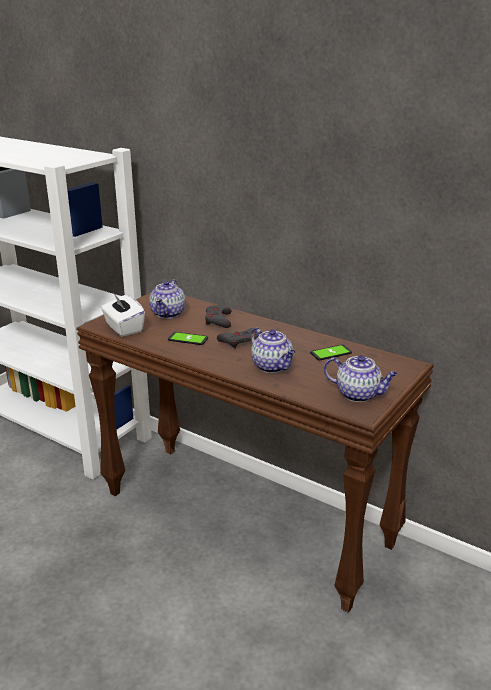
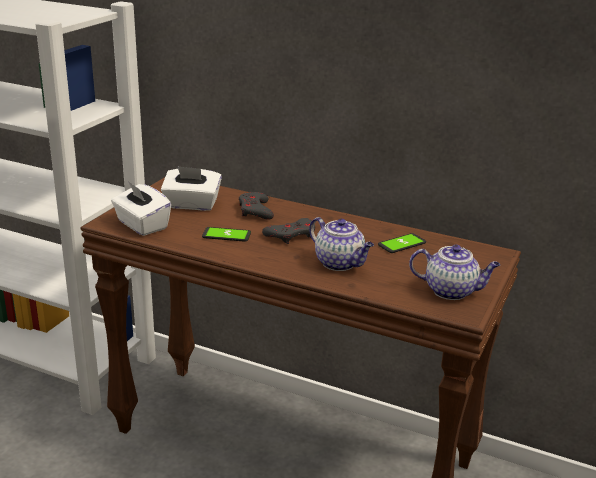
camera: 10 degrees left, 0 degrees up
(168, 313) = (192, 205): teapot -> white tissue box

